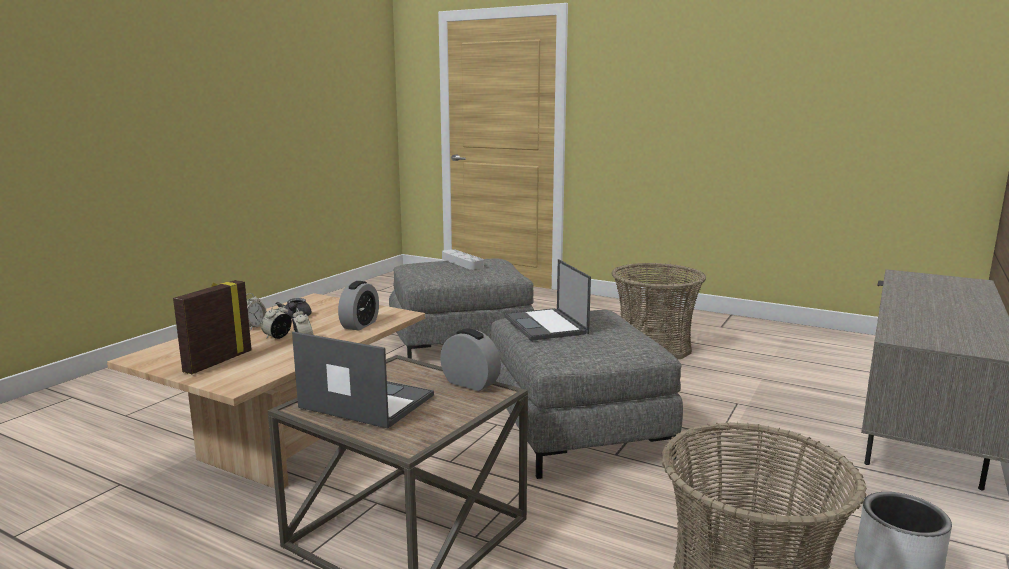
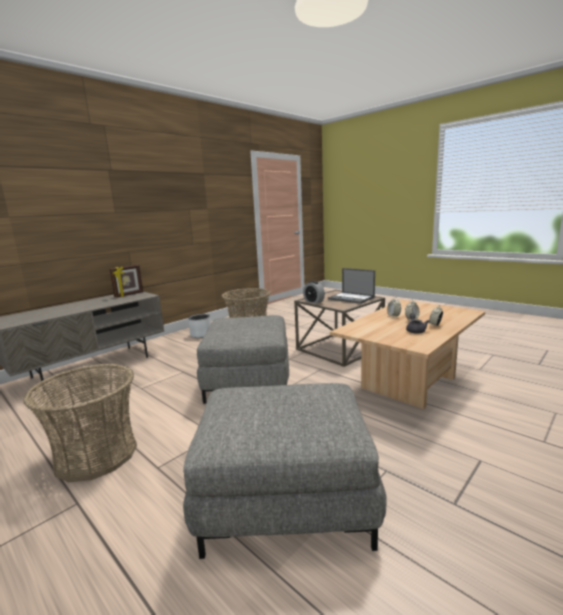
camera: 165 degrees left, 0 degrees up
(217, 361) = (427, 309): picture frame -> picture frame (129, 294)
(360, 325) = (369, 324): alarm clock -> none
(462, 263) = (272, 422): grey tray -> none
(546, 325) = (259, 328): laptop -> none

